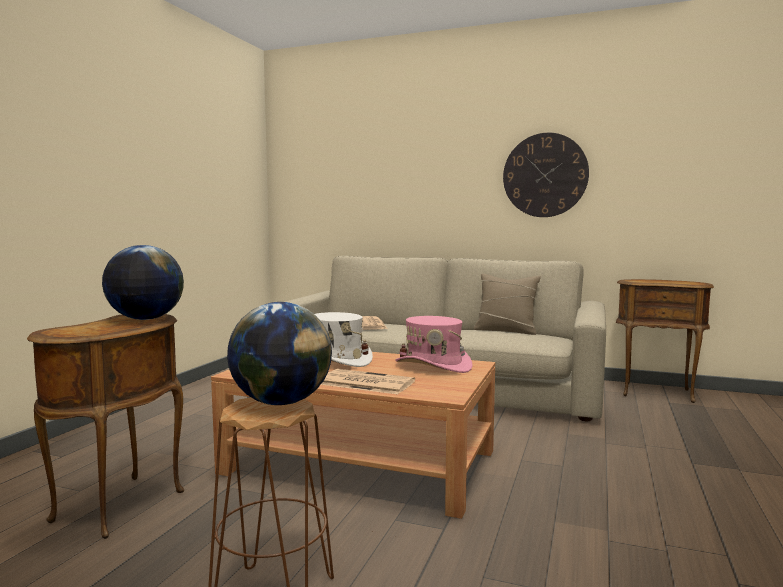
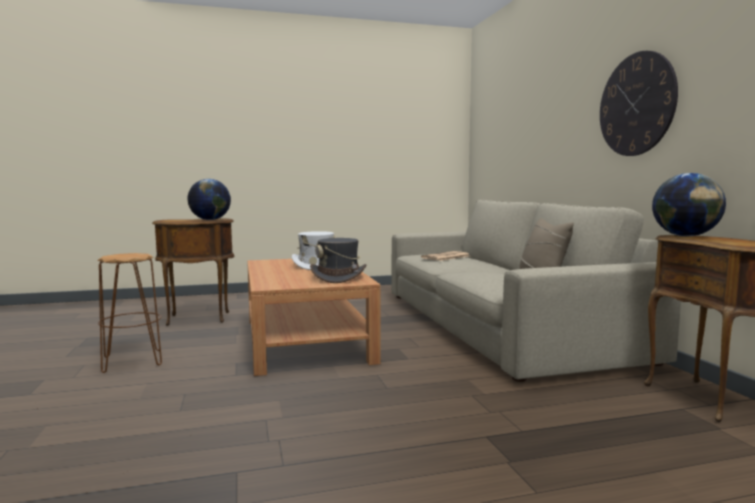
camera: 55 degrees right, 0 degrees up
(281, 402) = (133, 255): globe -> globe (685, 236)
(365, 383) = (271, 274): newspaper -> none
(433, 365) = (338, 277): pink hat -> grey hat

